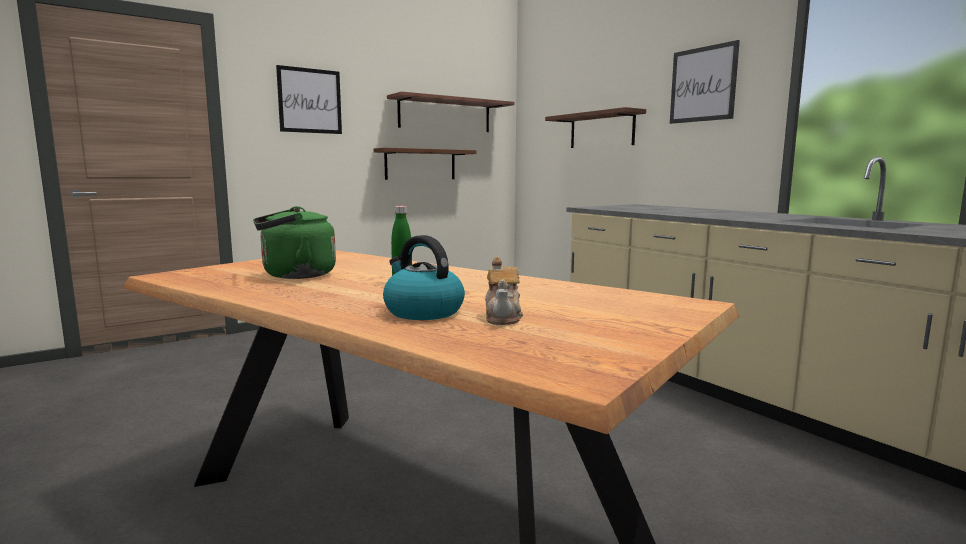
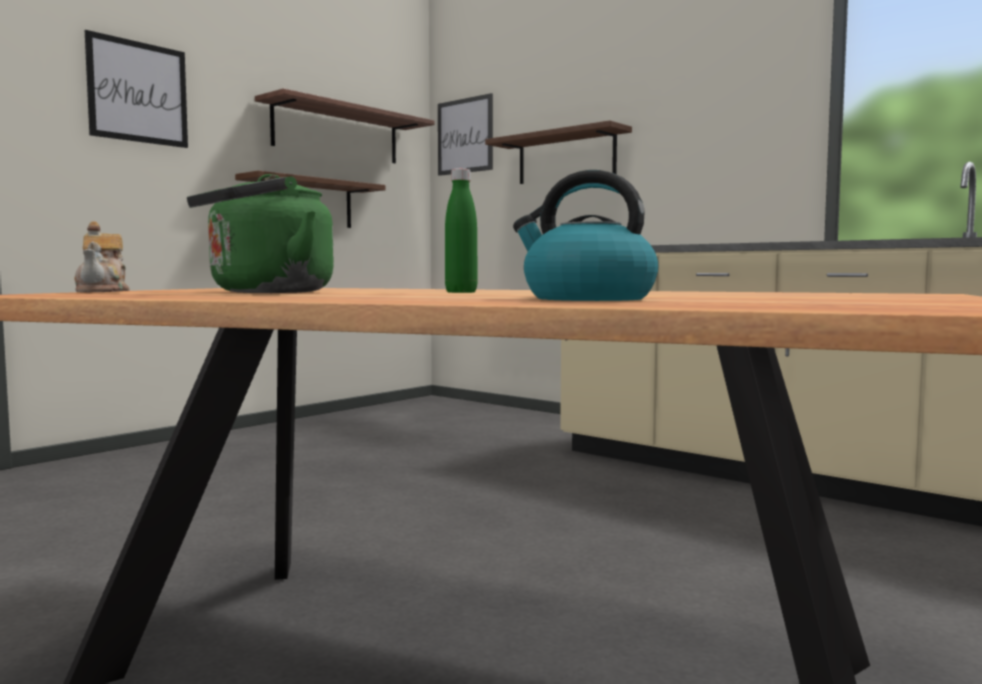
camera: 15 degrees left, 5 degrees down
(503, 317) = (721, 298): teapot -> teapot (103, 291)
(703, 84) = (711, 91): picture -> picture (465, 136)

